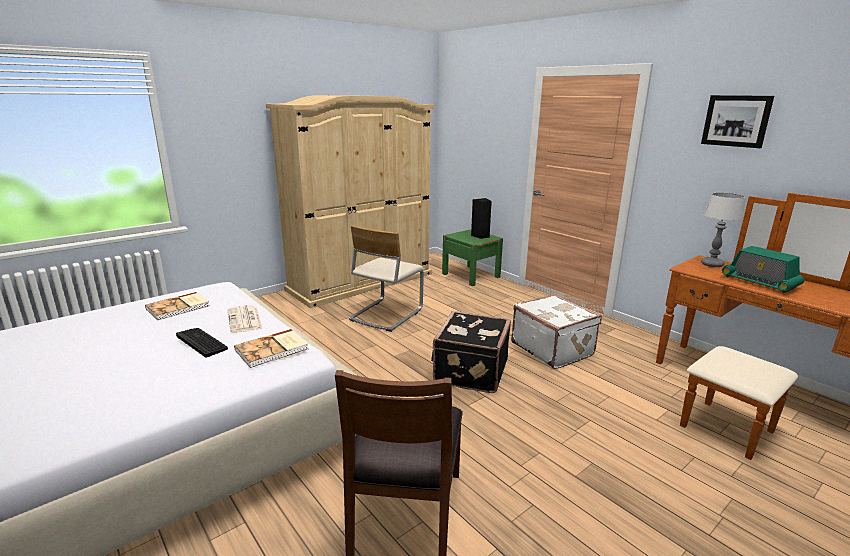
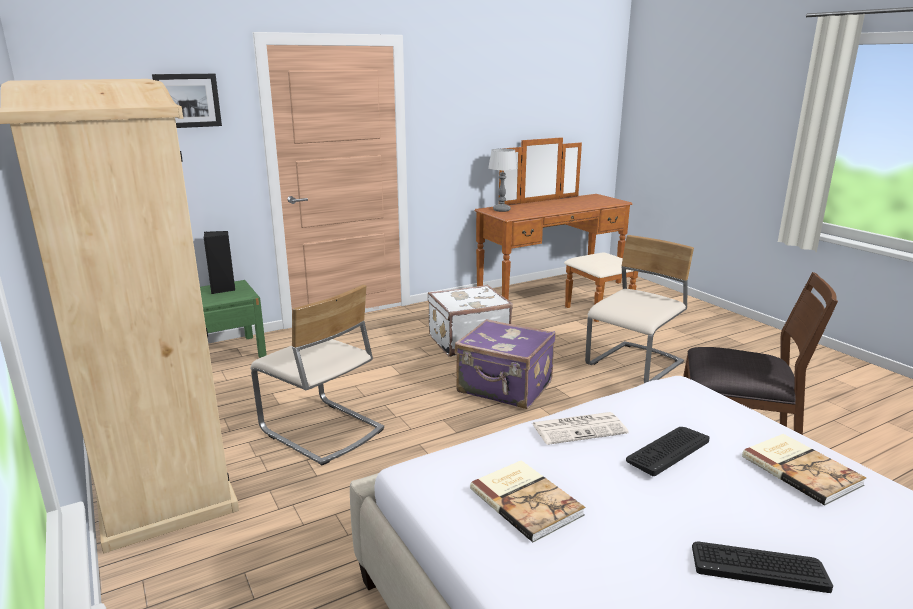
camera: 80 degrees left, 0 degrees up
(79, 360) = (758, 566): none -> keyboard
(273, 350) = (673, 399): book -> book (801, 469)
(469, 371) = (504, 388): black suitcase -> purple suitcase
(567, 451) = (635, 365): none -> beige chair
(736, 121) = (478, 88): picture -> picture (187, 100)
(759, 282) = (544, 208): radio -> none

